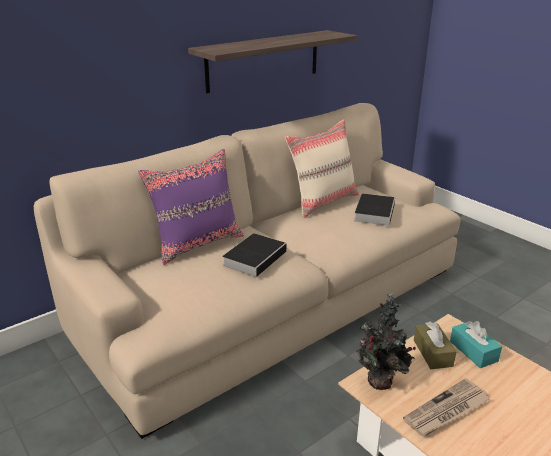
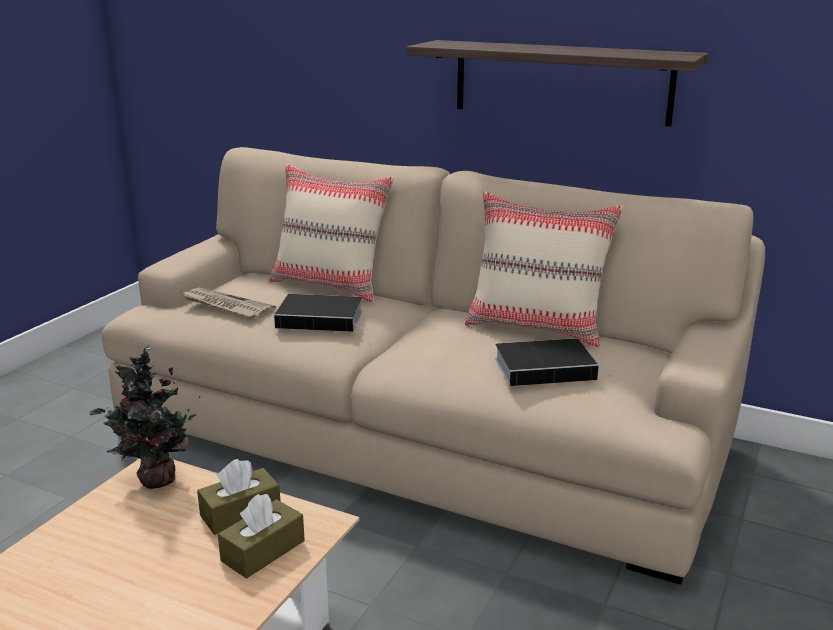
camera: 65 degrees right, 5 degrees down
(198, 244) = (331, 285): purple pillow -> beige pillow
(446, 410) = (113, 539): newspaper -> newspaper (226, 306)
(473, 351) = (263, 551): turquoise tissue box -> brown tissue box

